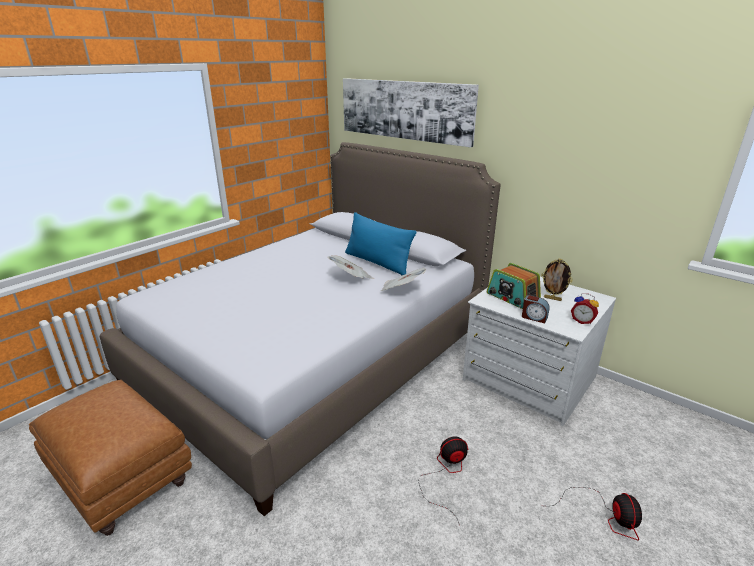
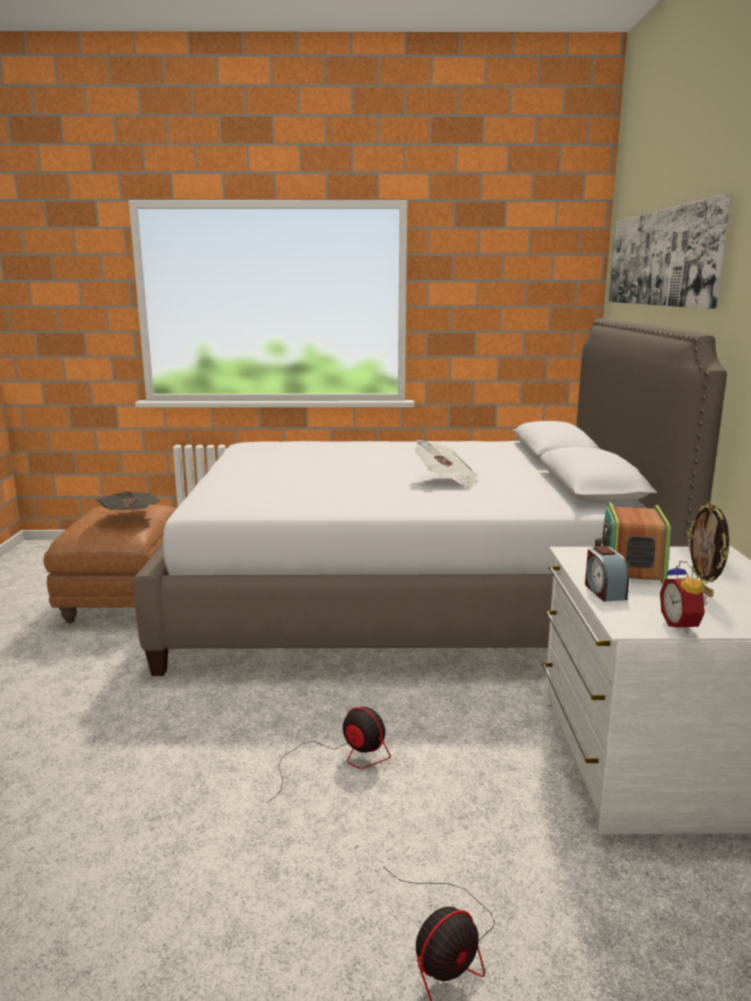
camera: 50 degrees right, 10 degrees down
(377, 262) = (515, 479): blue pillow -> none
(402, 290) = (474, 504): newspaper -> newspaper (130, 518)

